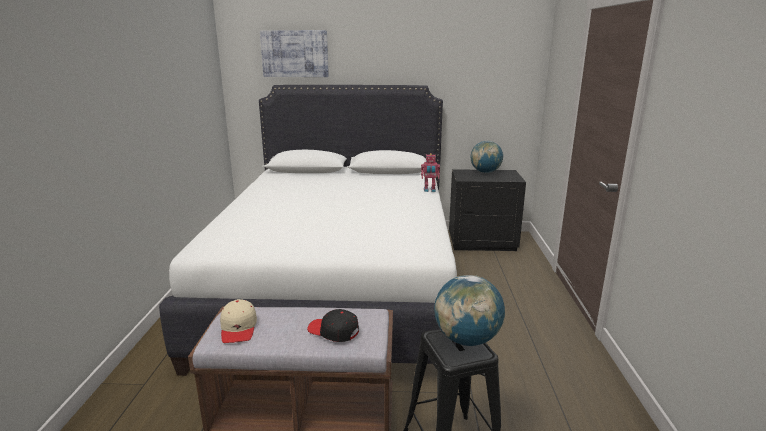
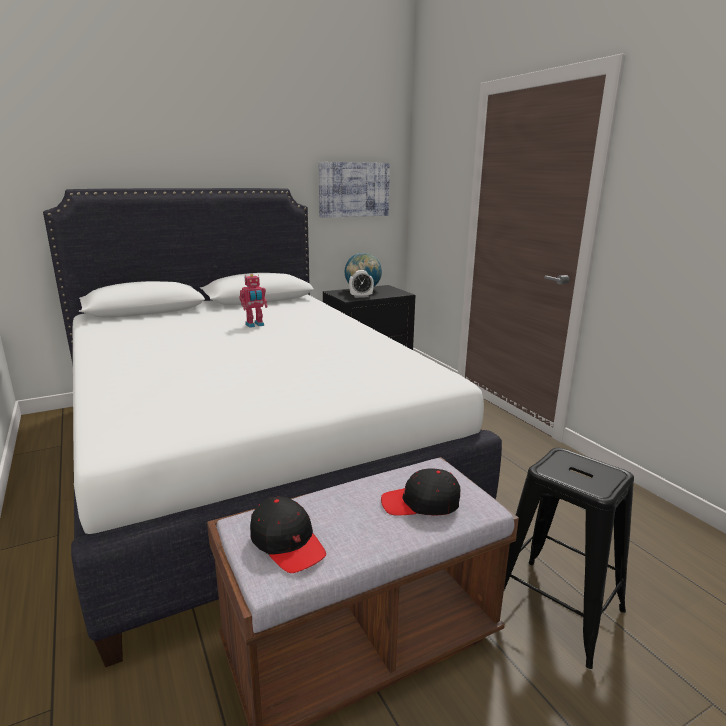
camera: 30 degrees left, 0 degrees up
(238, 328) = (287, 543): beige cap -> black cap
(295, 54) = (94, 142): picture -> picture (354, 189)
(429, 190) = (339, 313): toy robot -> toy robot (255, 325)
(467, 339) = (581, 463): globe -> none
(476, 178) = (361, 296): none -> alarm clock

